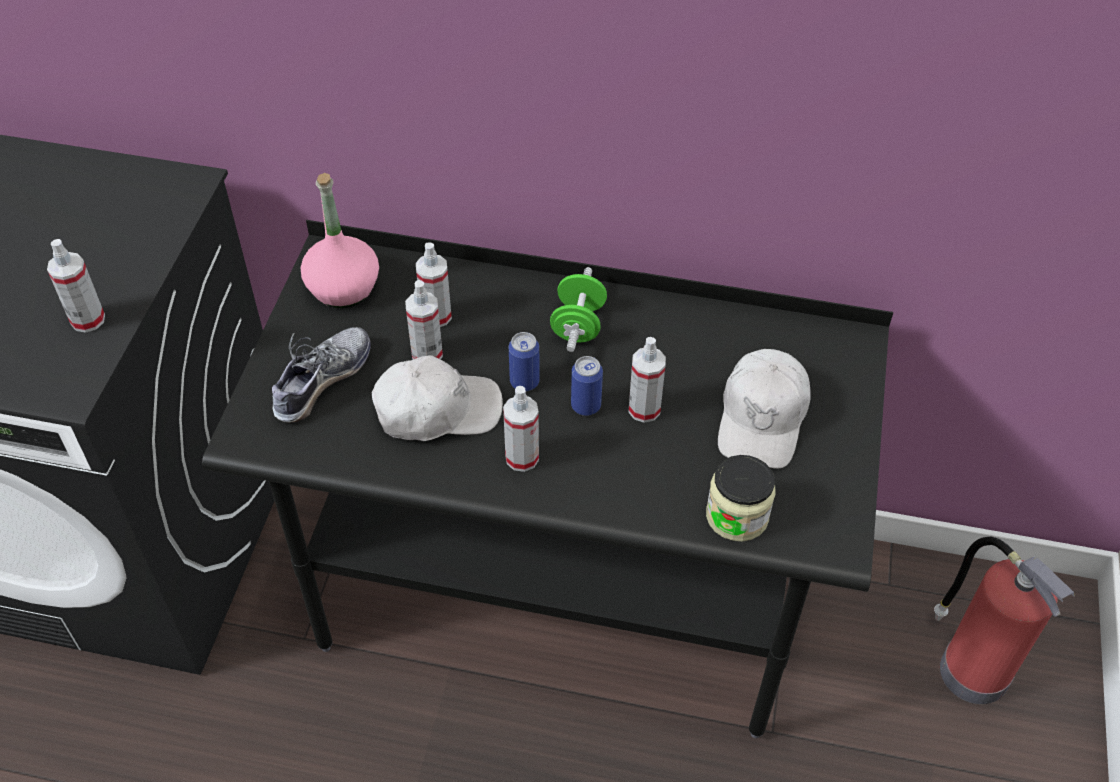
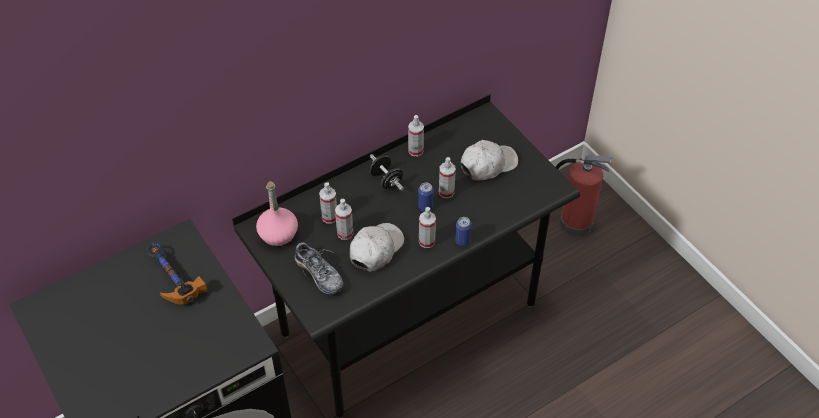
camera: 45 degrees left, 0 degrees up
(88, 319) = (221, 316): spray bottle -> spray bottle (415, 150)
(105, 225) = (171, 277): none -> hammer
(322, 381) = (319, 274): shoe -> shoe turned 150 degrees clockwise
(524, 382) = (393, 215): can -> can (462, 241)
(578, 325) = (386, 180): green dumbbell -> black dumbbell
(737, 516) = (518, 203): jar -> none
(762, 418) = (488, 165): white cap -> white cap turned 90 degrees counterclockwise

